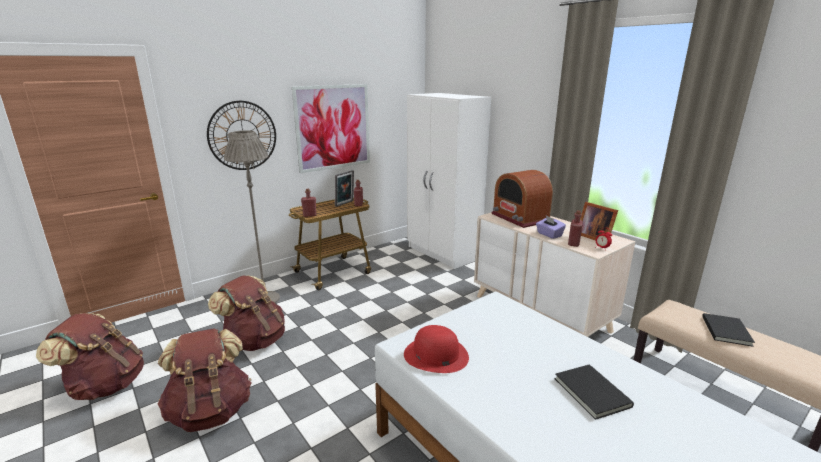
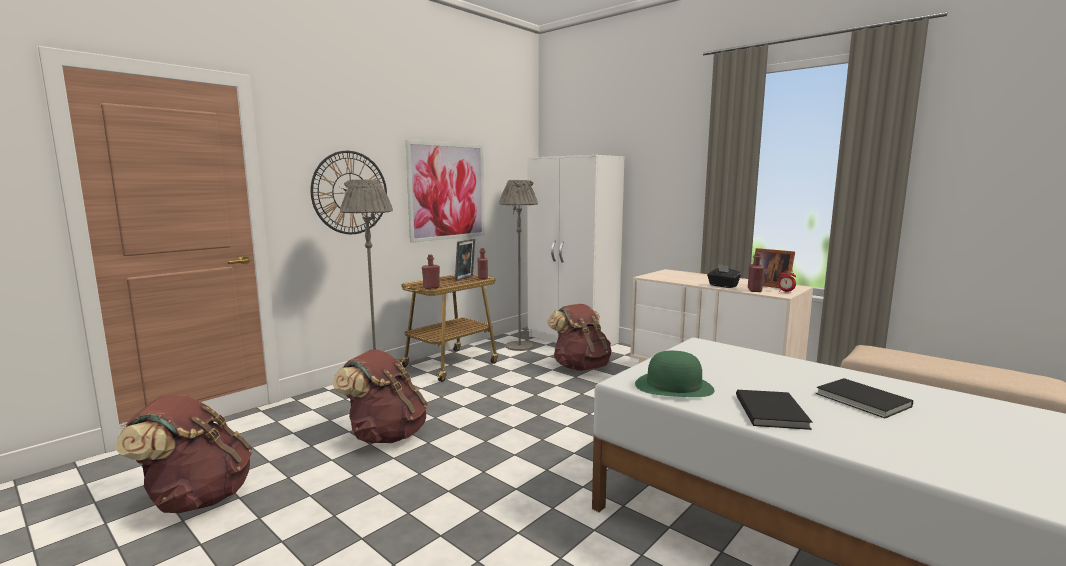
camera: 10 degrees left, 10 degrees down
(211, 411) = (364, 510): brown backpack -> brown backpack (580, 367)
(396, 257) = (519, 346): none -> grey floor lamp
(435, 355) = (673, 386): red hat -> green hat
(520, 218) = (679, 276): radio -> none
(549, 235) = (723, 286): purple tissue box -> black tissue box
(727, 330) = (934, 361): black book -> black book (773, 411)

